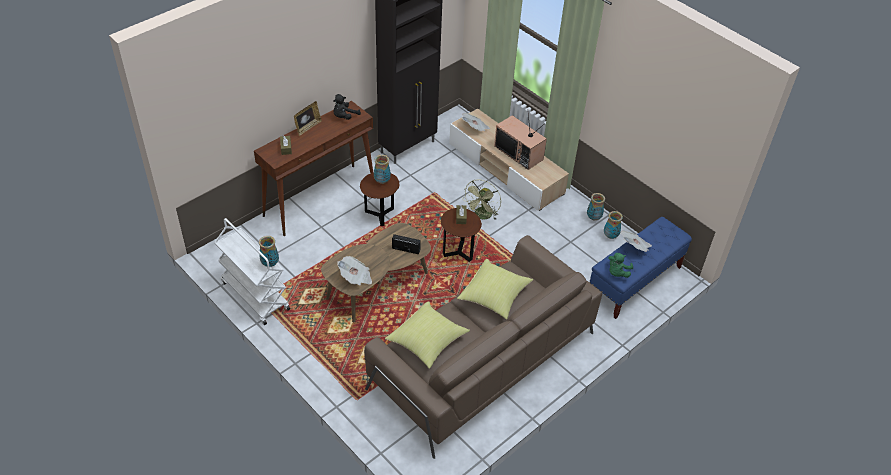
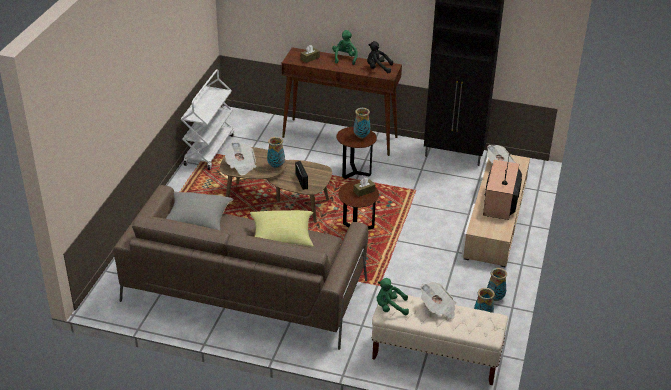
camera: 60 degrees right, 10 degrees down
(270, 263) = (207, 115): vase -> vase (276, 166)
(307, 127) = (344, 58): picture frame -> green plush toy
(427, 342) = (197, 221): yellow pillow -> grey pillow
(482, 216) = (416, 227): green fan -> none
(634, 282) = (435, 356): blue bench -> beige bench

